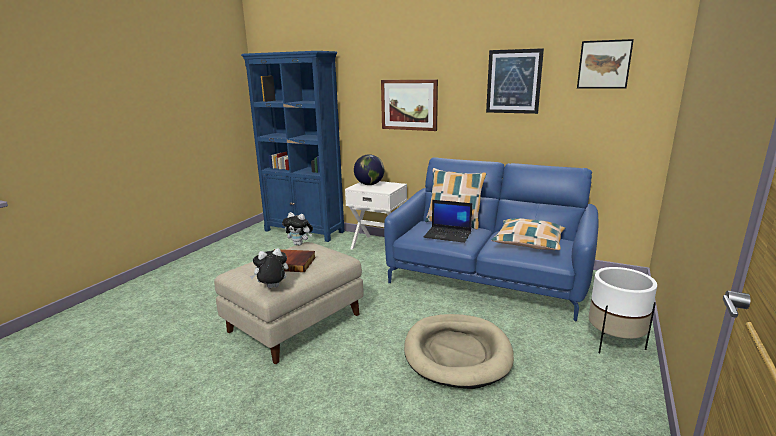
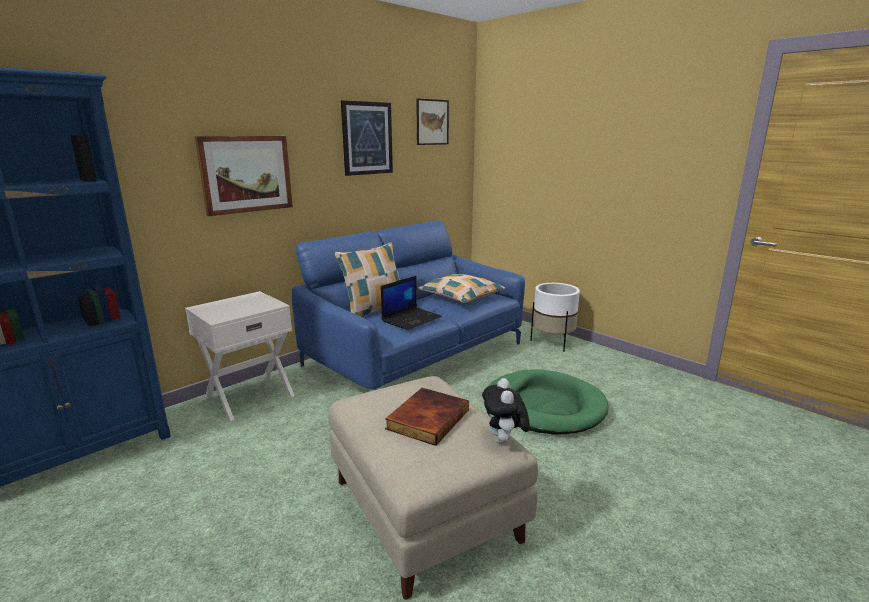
camera: 70 degrees left, 0 degrees up
(299, 244) = (352, 405): plush toy -> none
(369, 184) = (221, 308): globe -> none
(457, 353) = (543, 406): beige dog bed -> green dog bed

